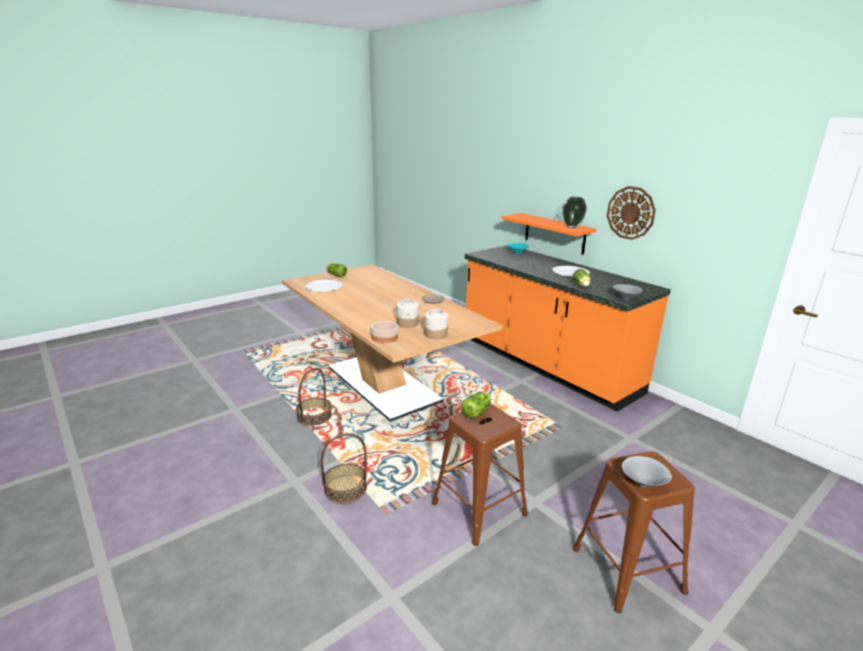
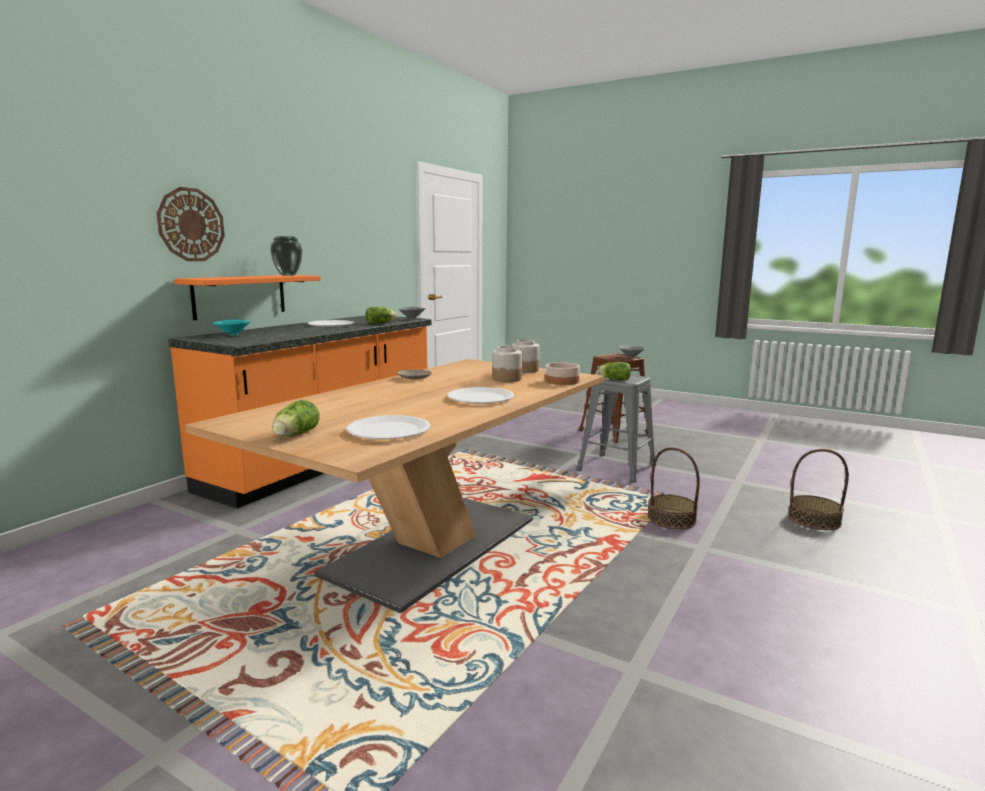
camera: 110 degrees left, 10 degrees down
(314, 416) = (572, 576): basket -> basket (814, 519)
(362, 309) = (481, 398): none -> white plate
(479, 509) = (617, 467): brown stool -> grey stool
(630, 213) = (321, 248): wall clock -> wall clock (191, 225)

